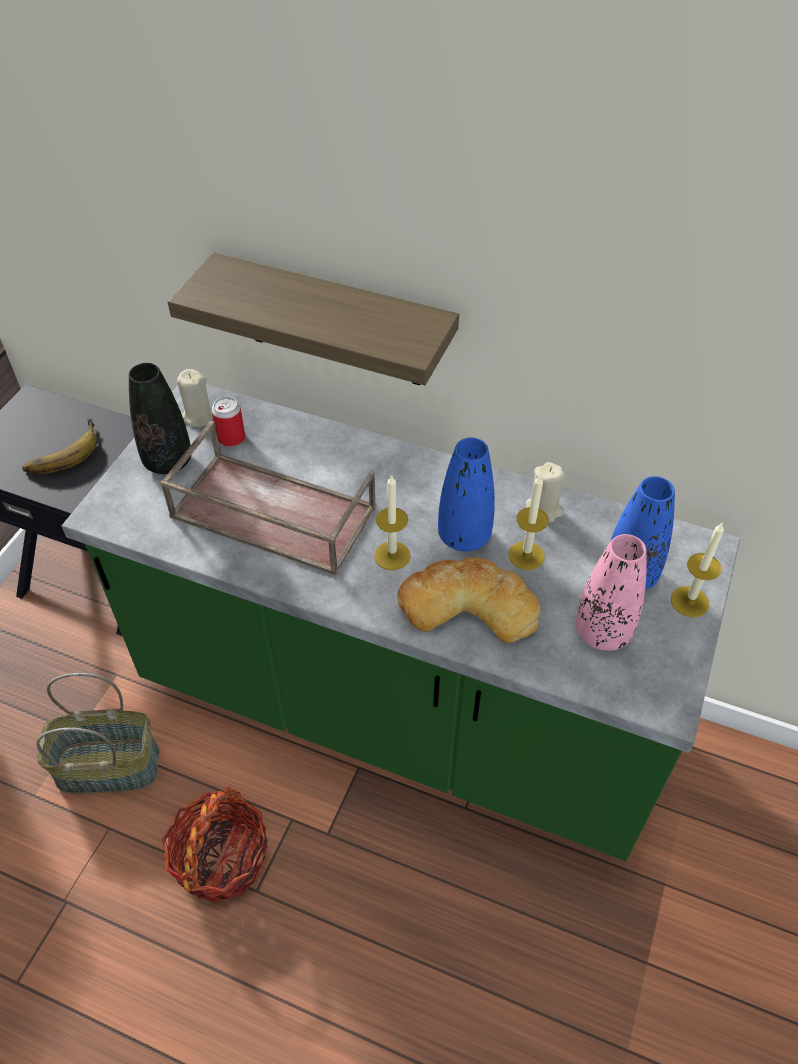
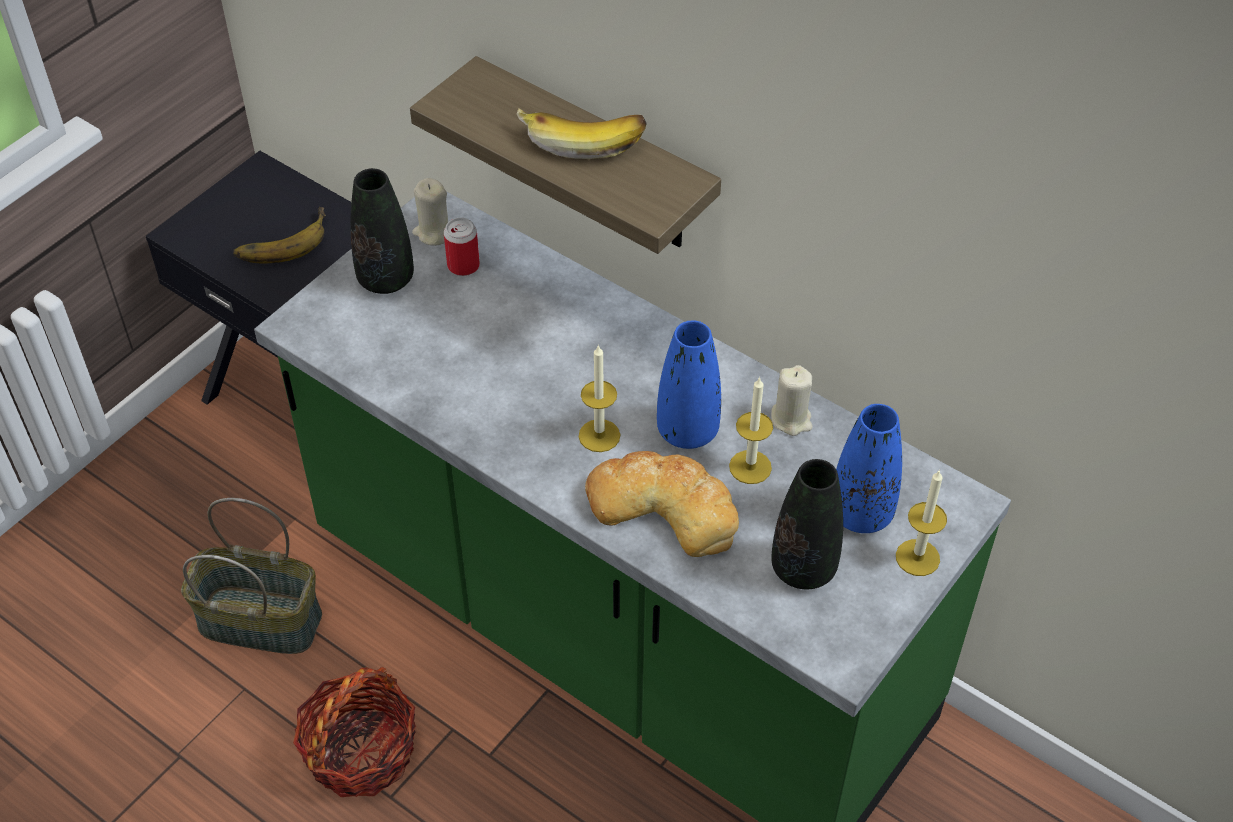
camera: 15 degrees right, 0 degrees up
(270, 513) = (480, 361): brown tray -> none
(330, 301) = (583, 138): none -> banana
(602, 632) = (803, 568): pink vase -> black vase

